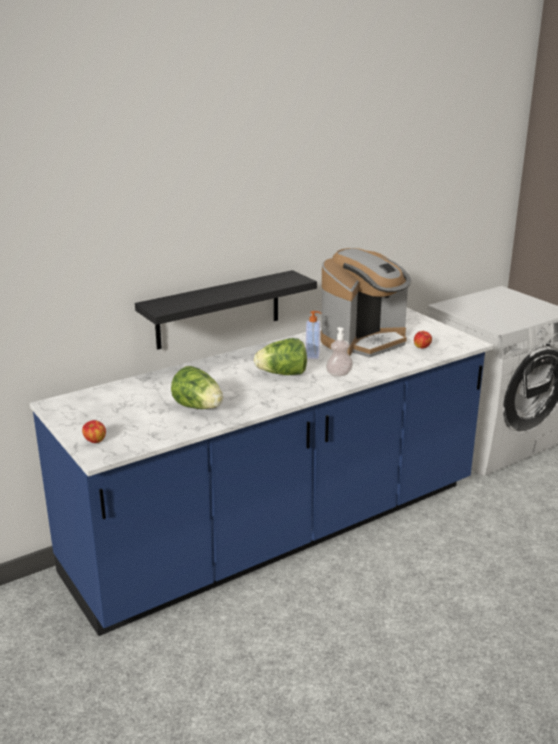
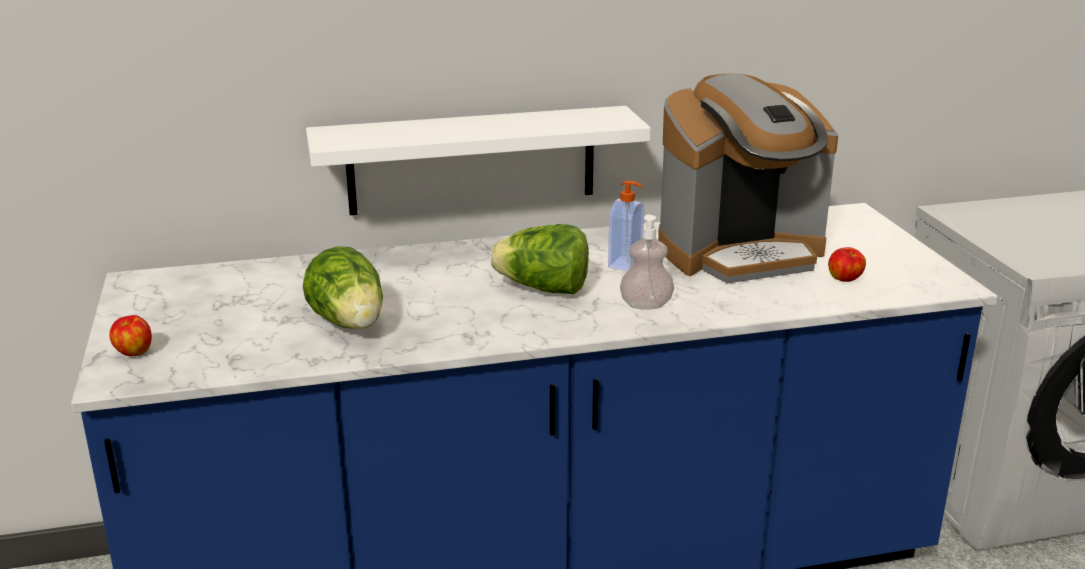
camera: 20 degrees right, 0 degrees up
(218, 310) = (472, 160): black shelf -> white shelf

